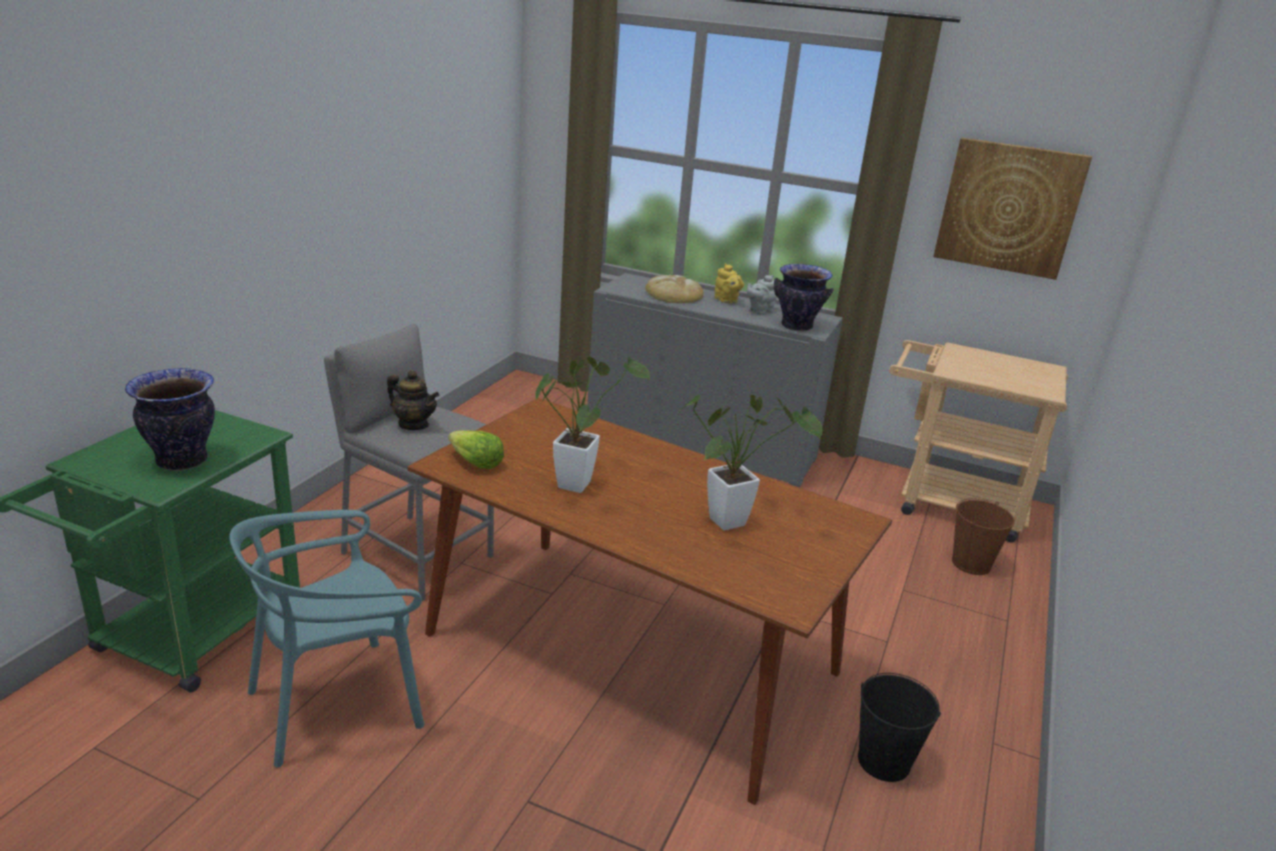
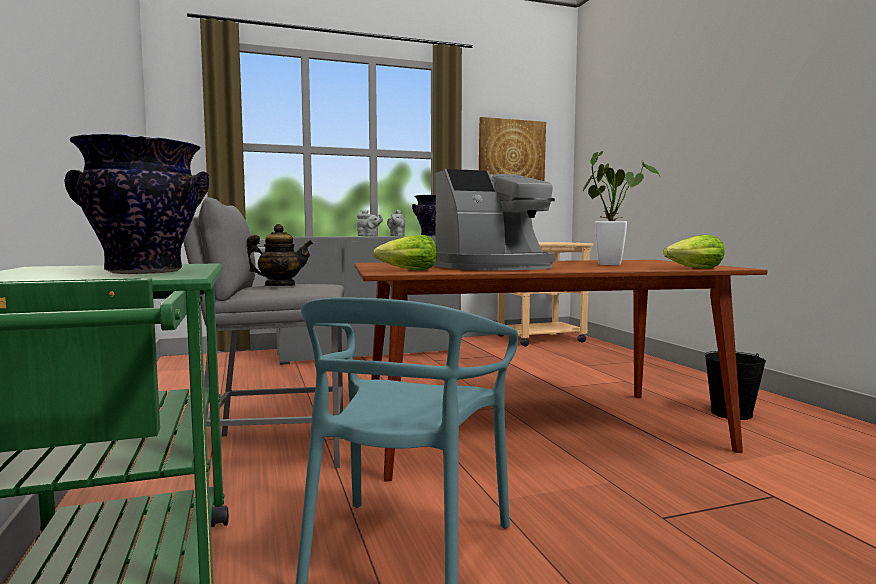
camera: 40 degrees left, 20 degrees down
(577, 481) = (494, 267): potted plant -> coffee machine
(673, 294) = (331, 236): bread -> none
(727, 301) = (368, 236): yellow teapot -> grey teapot
(734, 588) = (695, 268): none -> lettuce
(971, 564) = (588, 351): brown bucket -> none

